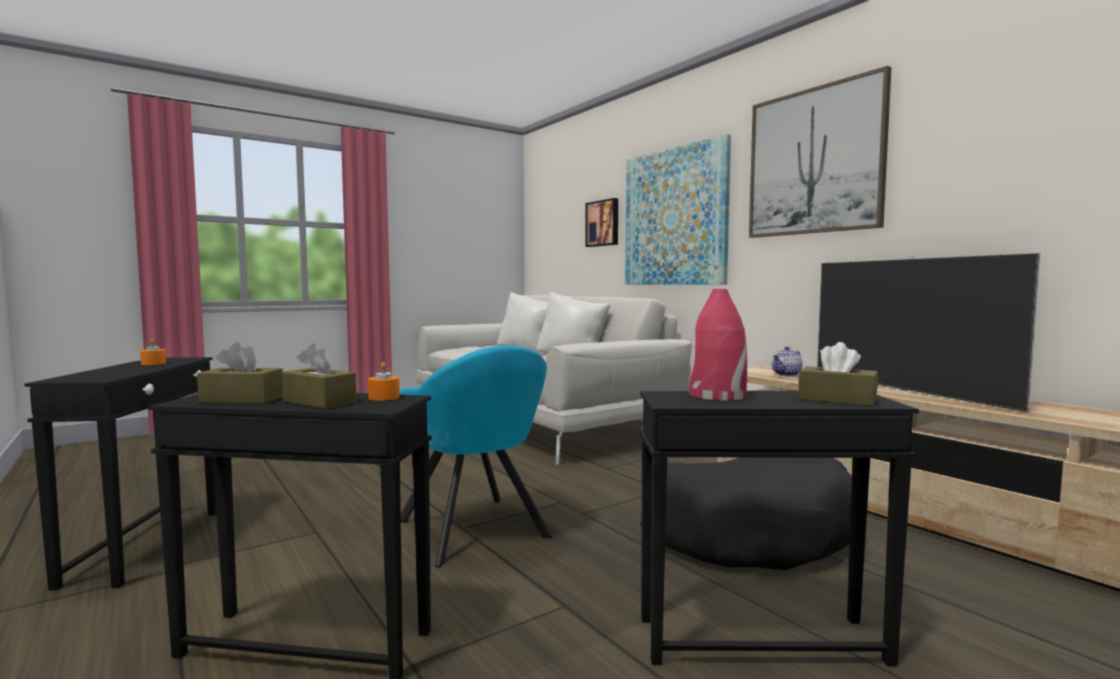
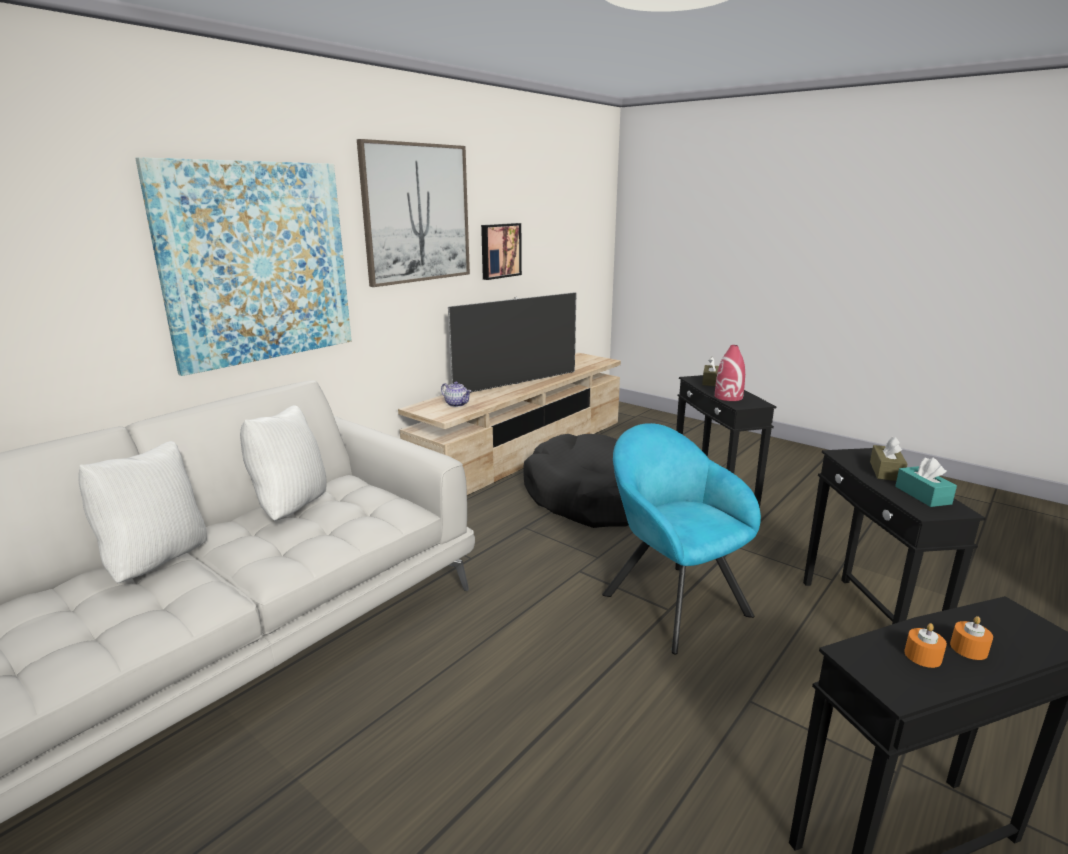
camera: 105 degrees left, 15 degrees up
(242, 399) = (922, 495): brown tissue box -> turquoise tissue box
(384, 397) = (848, 459): orange candle -> orange candle (968, 649)
(475, 532) = (670, 600): turquoise armchair -> turquoise armchair turned 75 degrees counterclockwise
(603, 223) = (75, 273): picture -> picture (499, 250)

